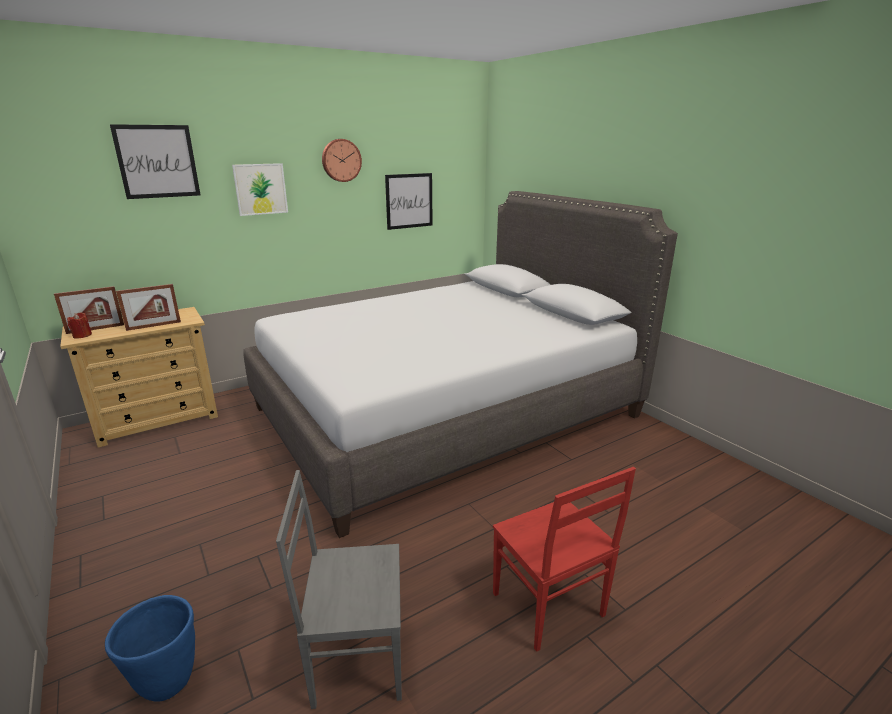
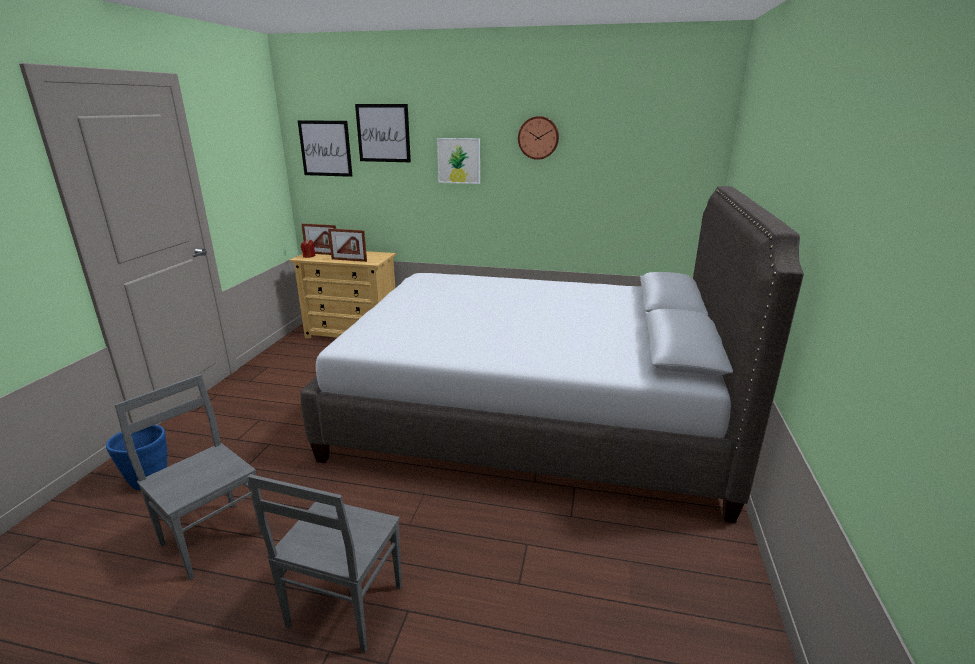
camera: 45 degrees right, 0 degrees up
(409, 201) = (613, 185): picture -> picture (325, 148)
(547, 606) = (343, 607): red chair -> grey chair

